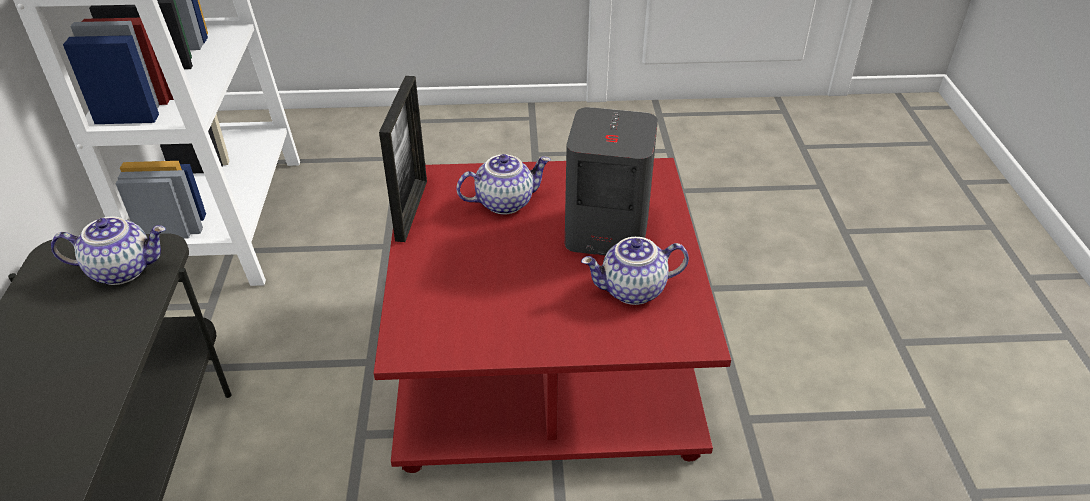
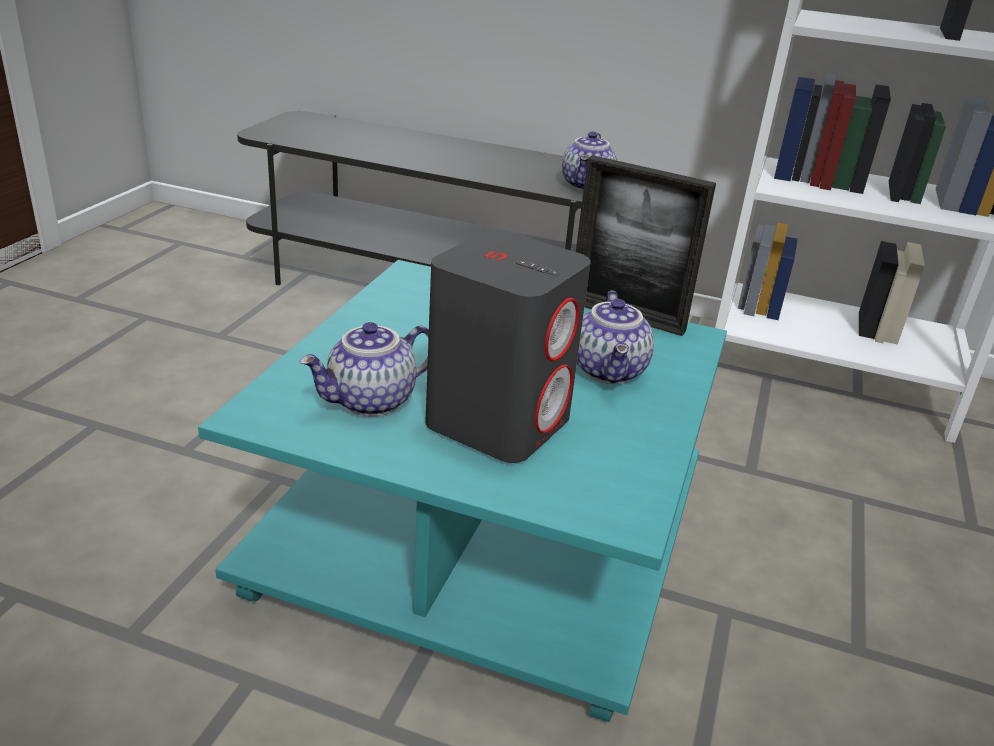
camera: 110 degrees right, 10 degrees down
(541, 356) = (489, 533): red coffee table -> turquoise coffee table
(632, 291) = (371, 402): teapot -> teapot turned 135 degrees counterclockwise

